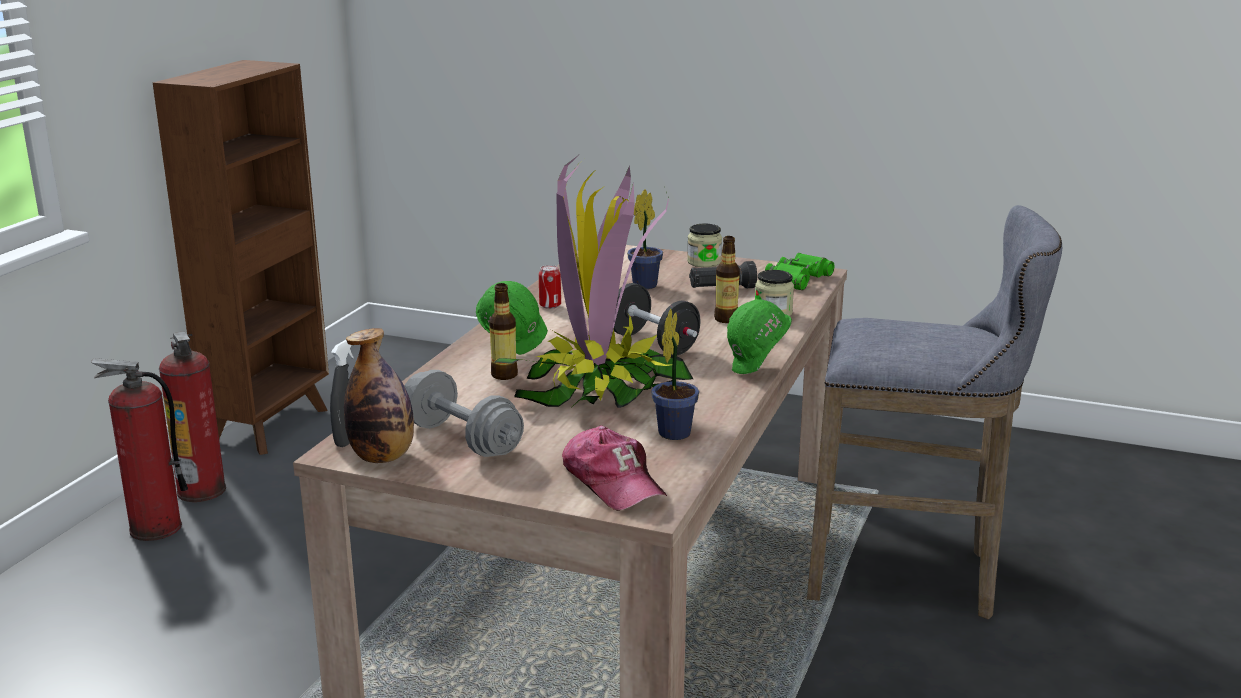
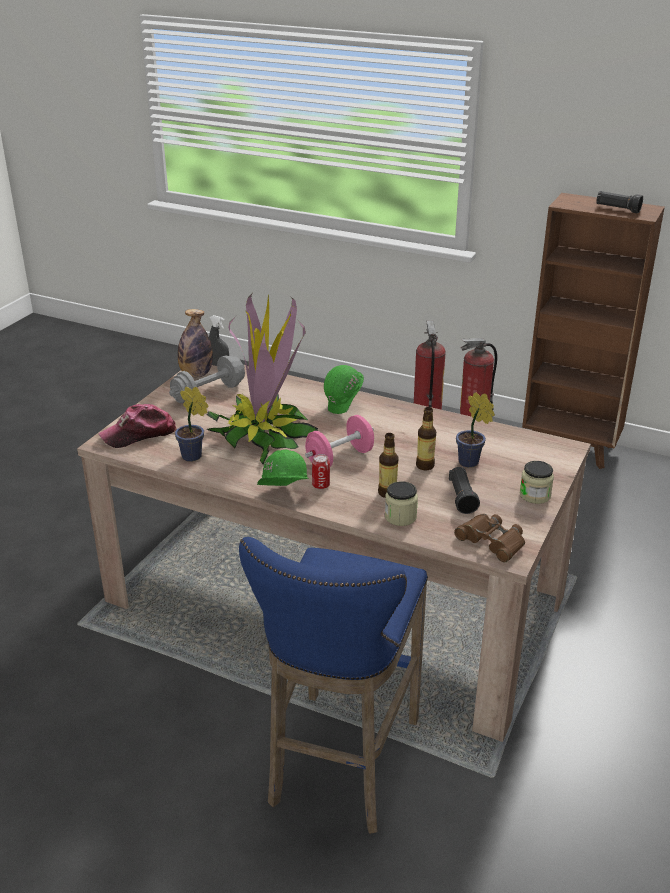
camera: 95 degrees right, 10 degrees up
(245, 70) = (617, 209): none -> black flashlight
(504, 375) = (295, 405): bottle -> bottle (425, 465)
(550, 305) = (421, 422): can -> can (321, 485)
(653, 343) = (340, 458): black dumbbell -> pink dumbbell
(798, 279) = (491, 541): green binoculars -> brown binoculars
(911, 575) = (341, 767): grey stool -> blue stool

